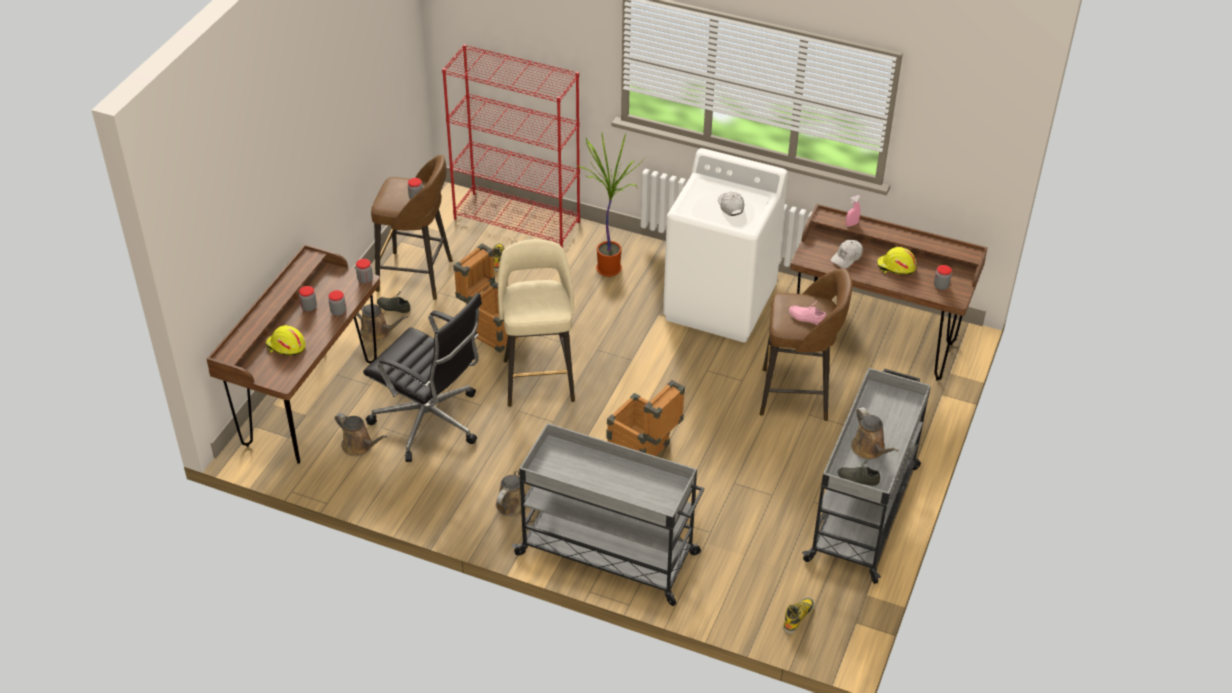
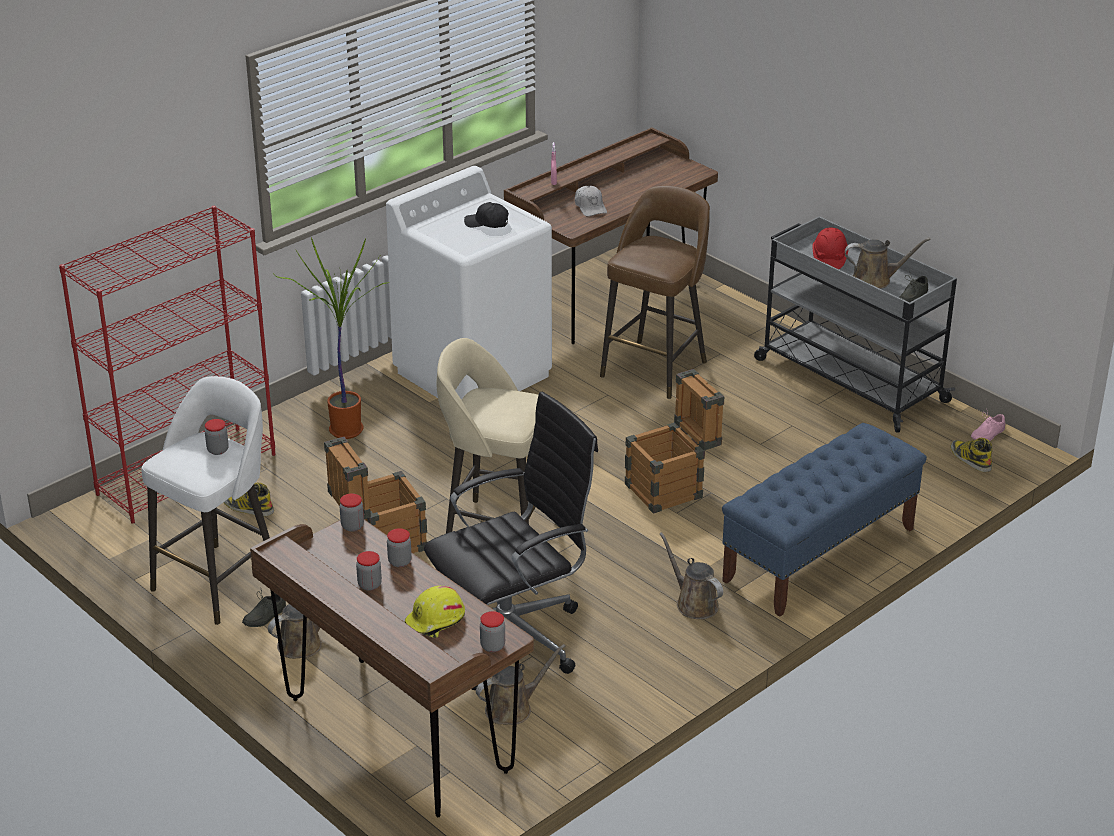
camera: 65 degrees left, 10 degrees down
(417, 276) = (220, 582): brown stool -> white stool
(609, 554) = (819, 555): grey cart -> blue bench
(730, 206) = (487, 223): white cap -> black cap
(807, 317) = (665, 253): pink shoe -> pink shoe (986, 434)
(884, 413) = (829, 259): none -> red hard hat
(895, 267) = (627, 187): yellow hard hat -> none
(941, 286) = (675, 173): jar -> jar (492, 646)

